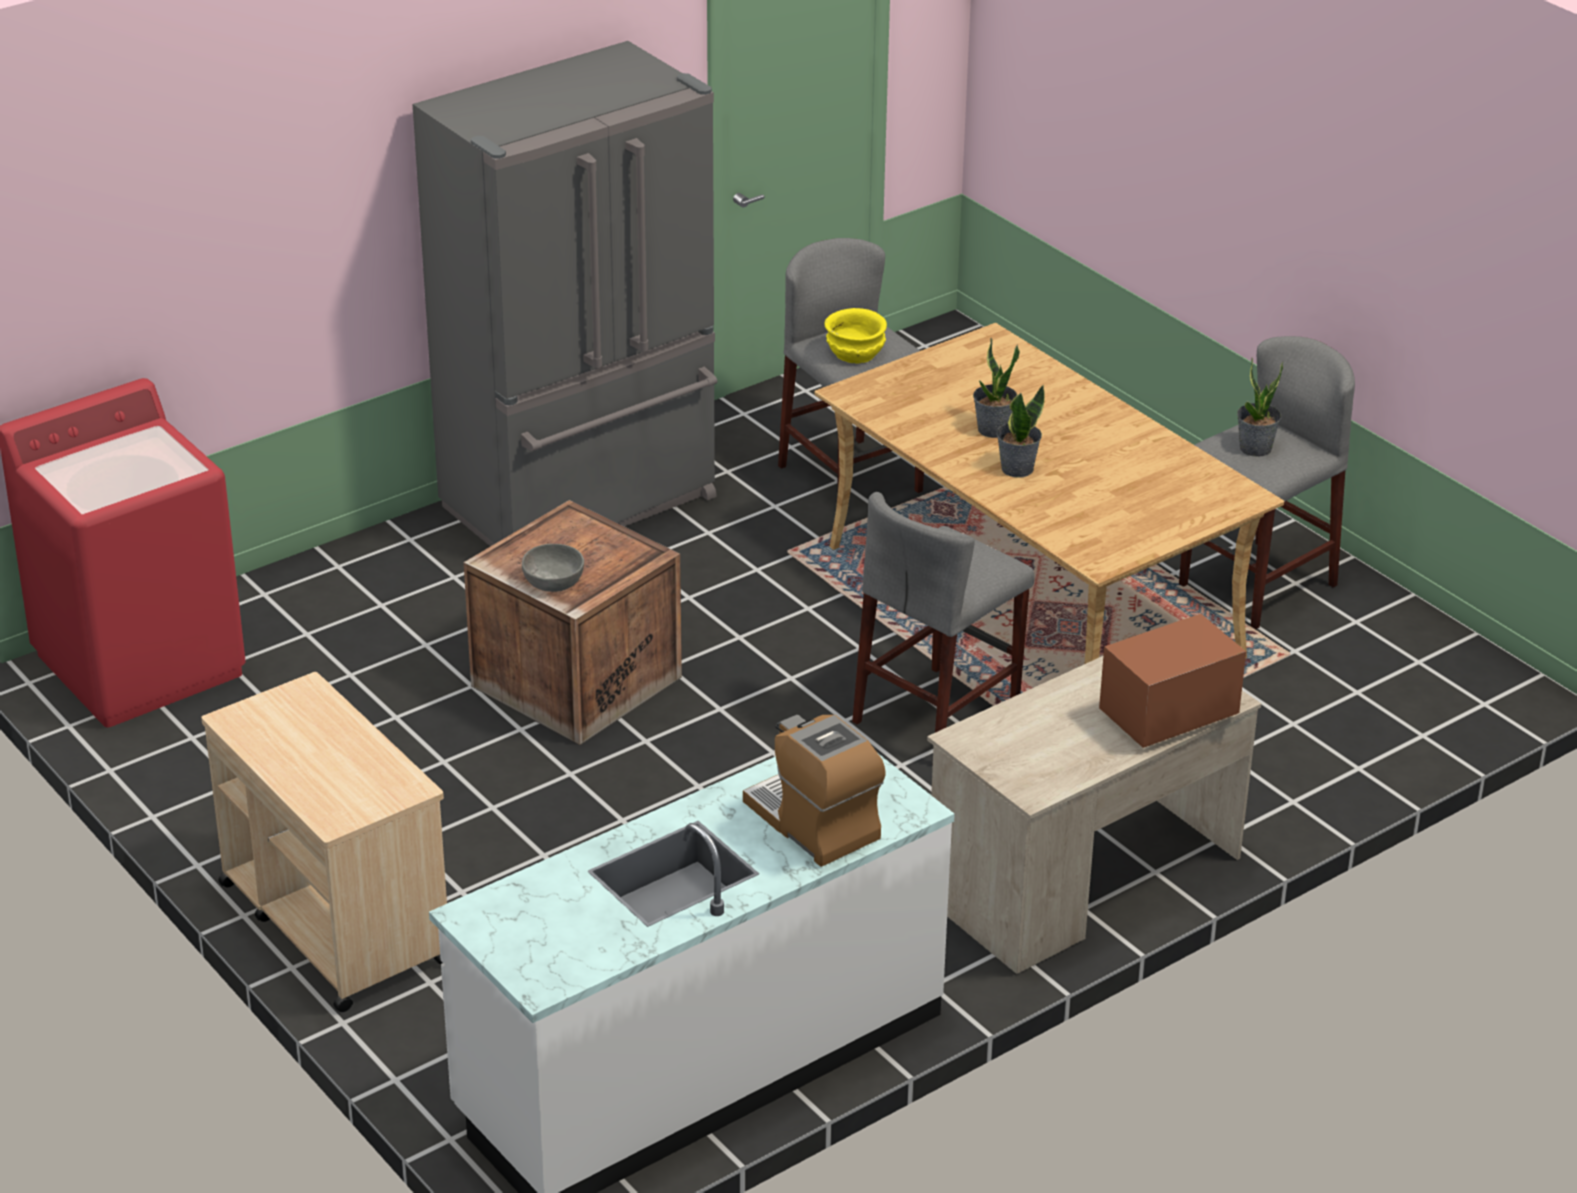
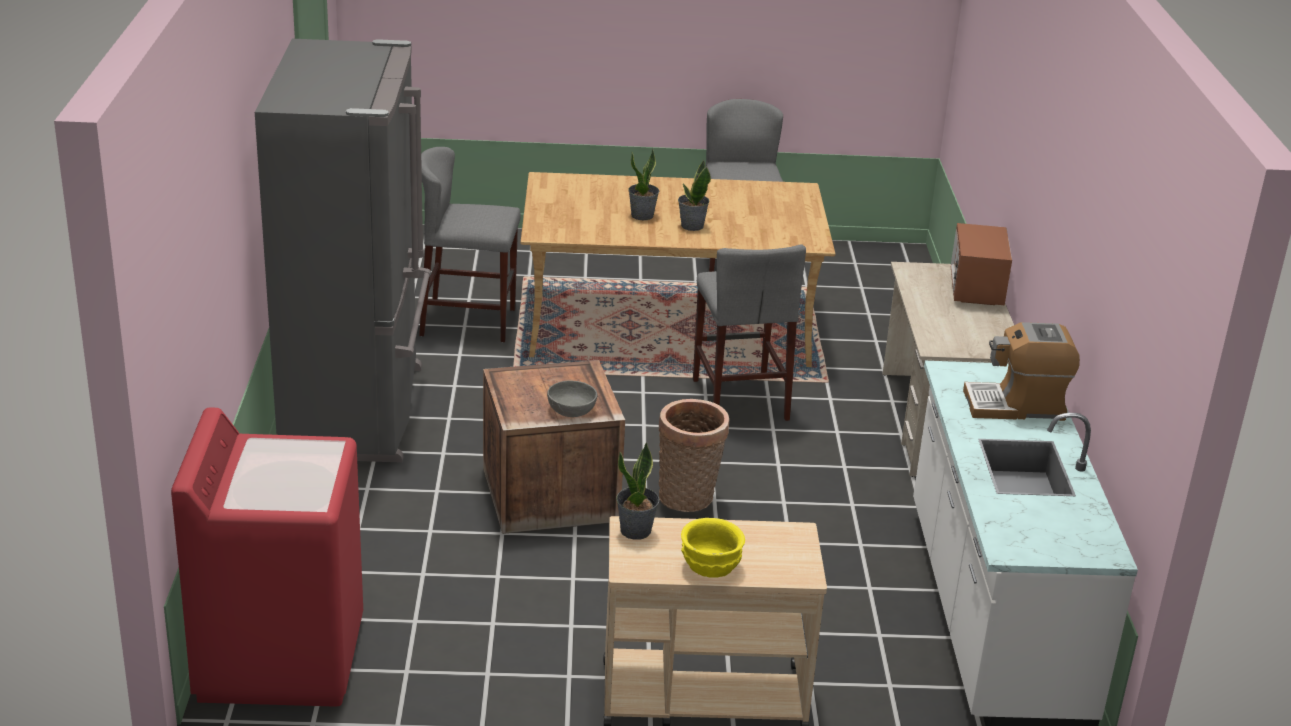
camera: 55 degrees left, 5 degrees down
(679, 769) = (689, 499): none -> basket
(856, 353) = (484, 220): yellow bowl -> yellow bowl (710, 564)
(1255, 448) = (745, 173): potted plant -> potted plant (636, 531)

